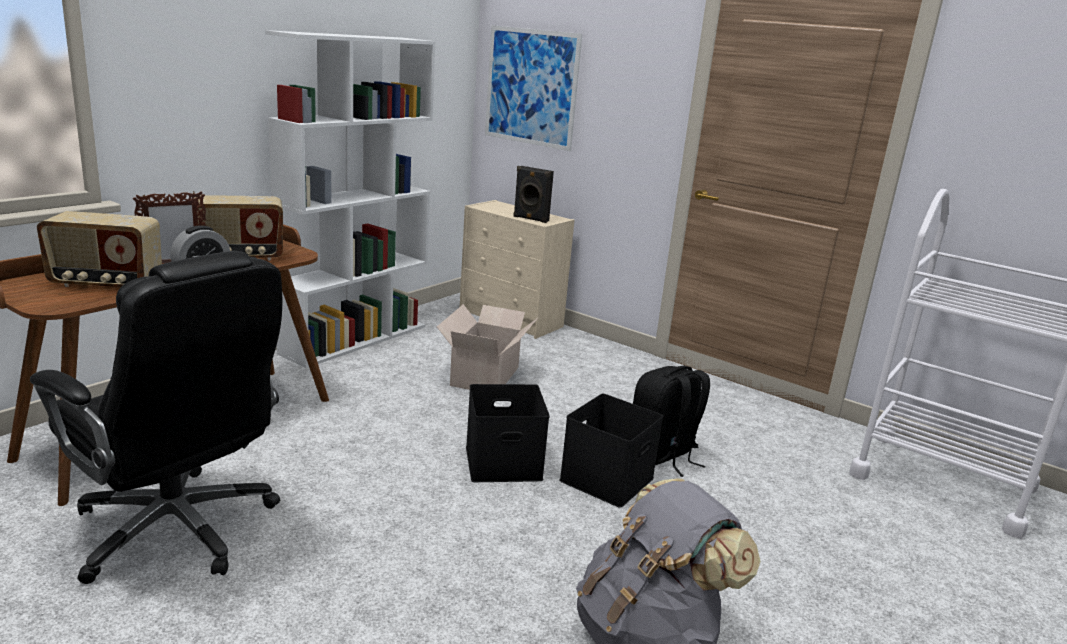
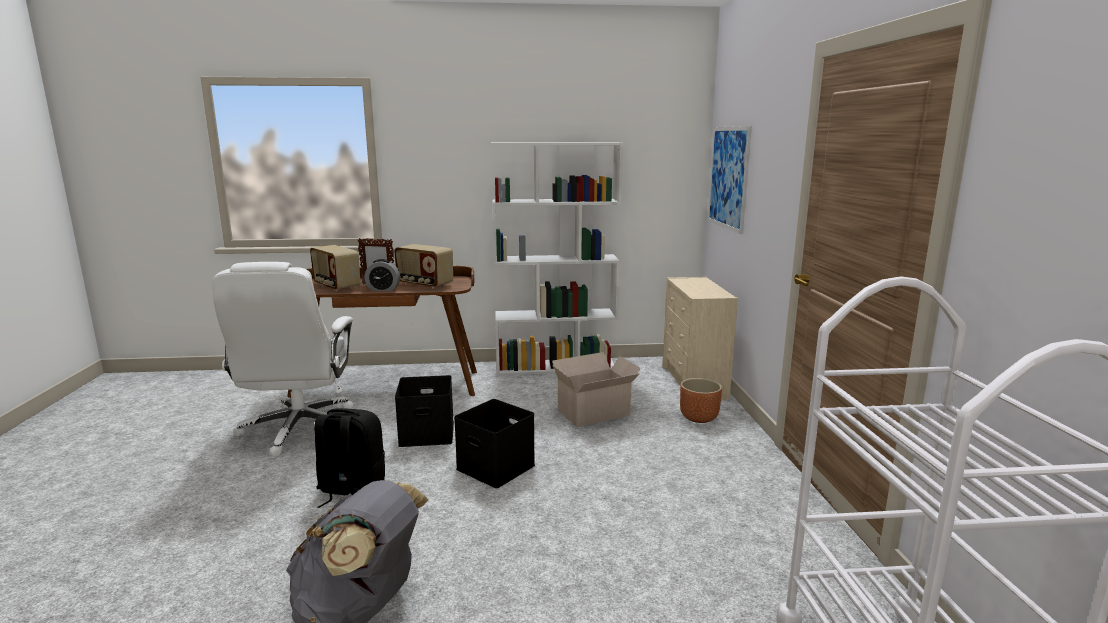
camera: 50 degrees right, 5 degrees down
(178, 529) = (299, 429): black office chair -> white office chair
(530, 219) = (695, 292): black speaker -> none
(572, 351) = (699, 418): none -> brown planter
(607, 480) = (538, 509): black storage box -> black storage box (425, 434)
(662, 456) = (614, 515): black backpack -> black backpack (351, 491)

